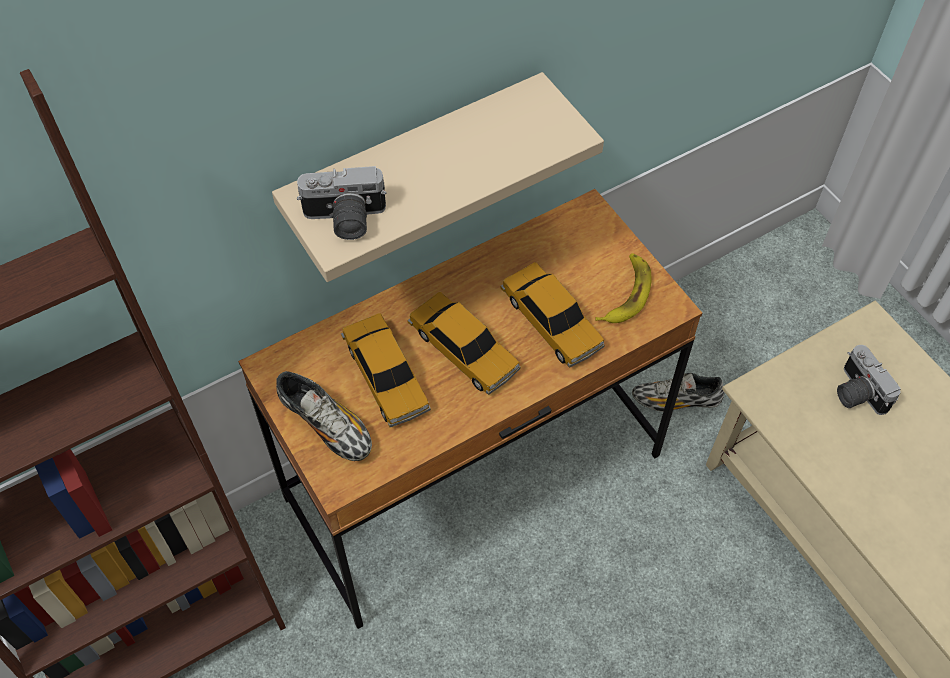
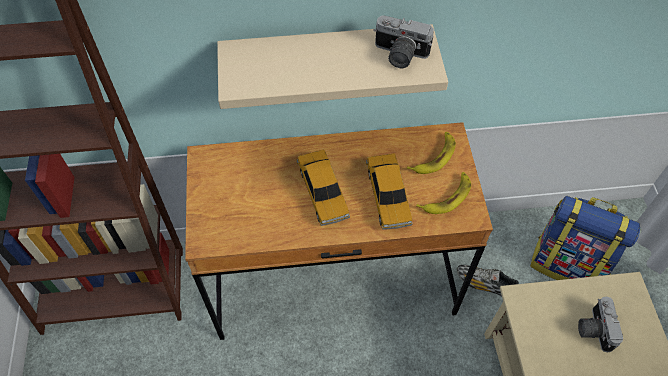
camera: 25 degrees right, 0 degrees up
(326, 425) = (215, 204): shoe -> none
(344, 220) = (249, 73): camera -> camera (399, 55)
(386, 377) = (266, 190): toy car -> none
(582, 247) = (434, 156): none -> banana
(764, 330) = (567, 263): none -> backpack

